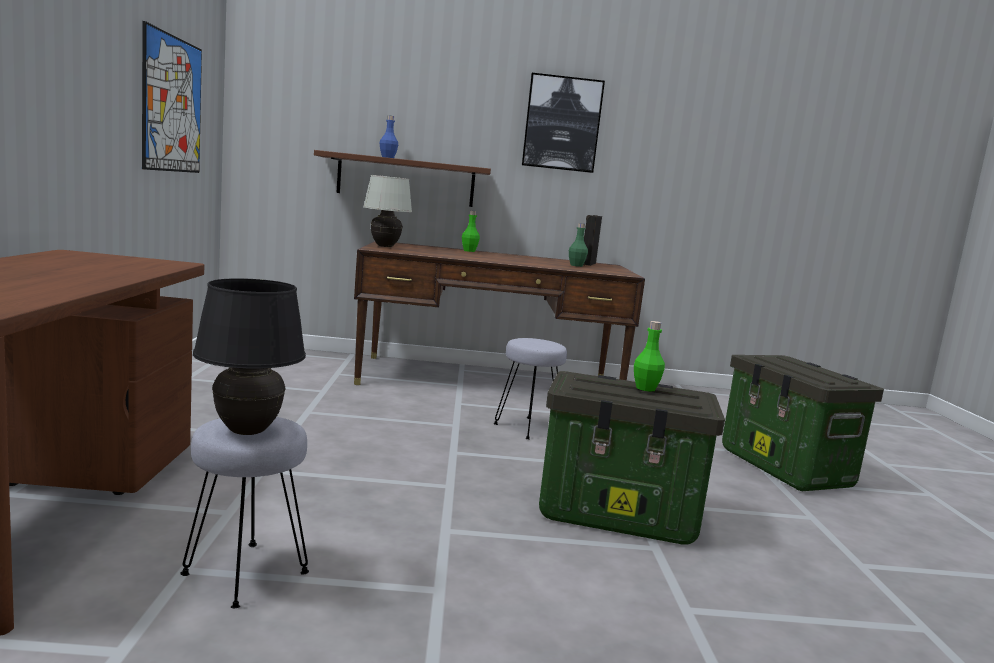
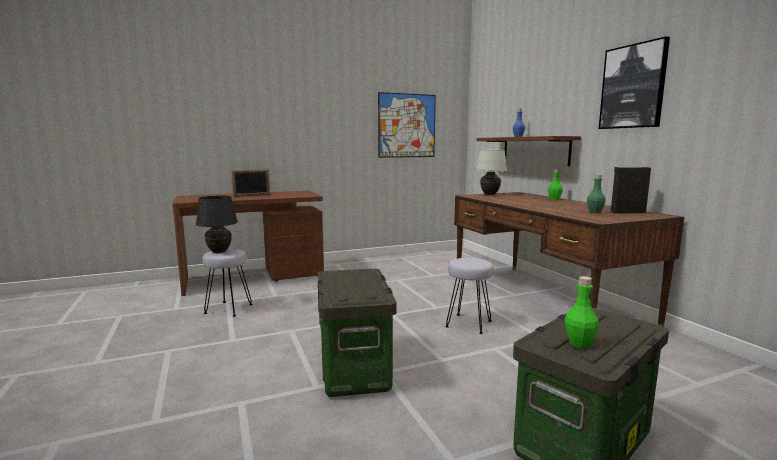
camera: 70 degrees right, 0 degrees up
(40, 273) = (252, 195): none -> picture frame
(645, 388) = (360, 284): green bottle -> green bottle (579, 343)

